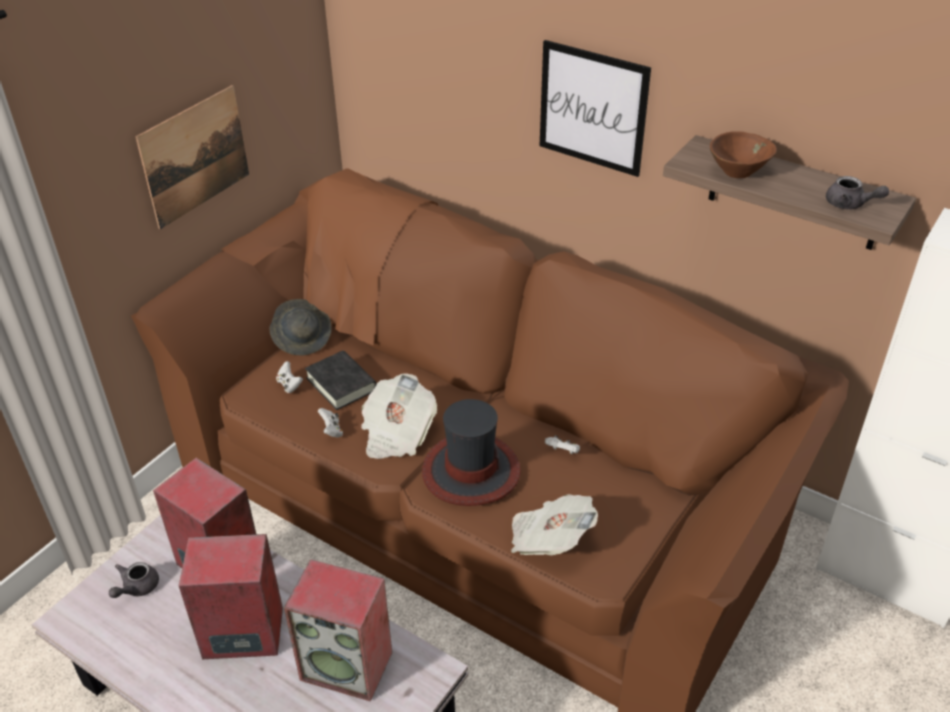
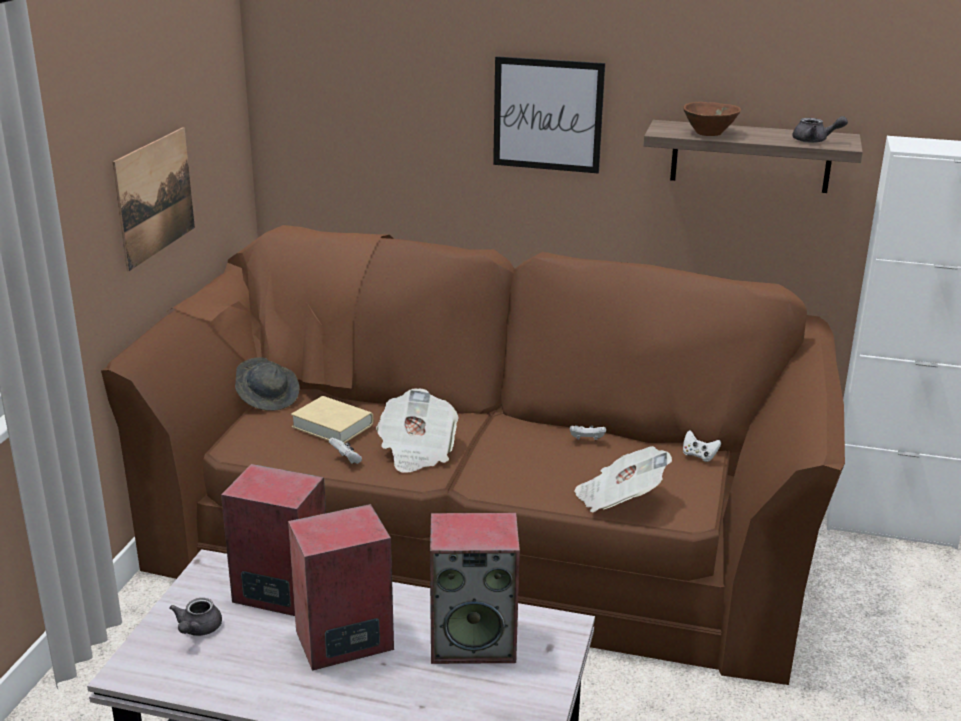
camera: 20 degrees left, 15 degrees down
(289, 385) = (277, 434): white game controller -> white game controller (699, 456)
(341, 384) = (332, 426): black book -> beige book
(470, 471) = (510, 465): hat -> none

